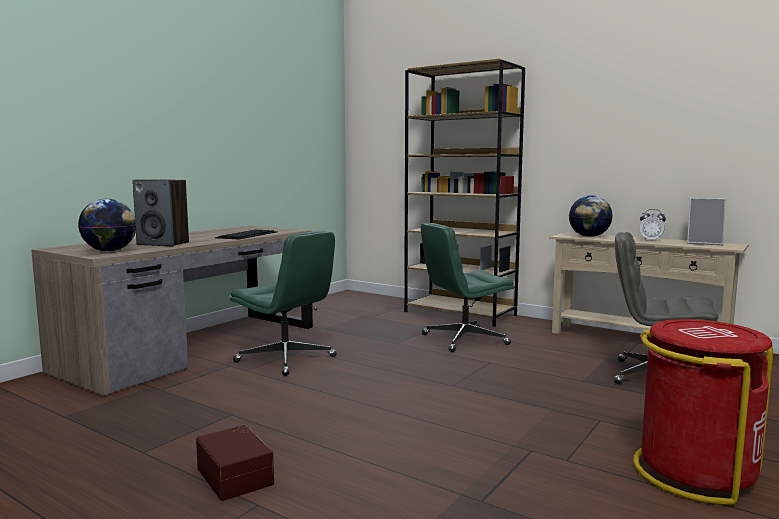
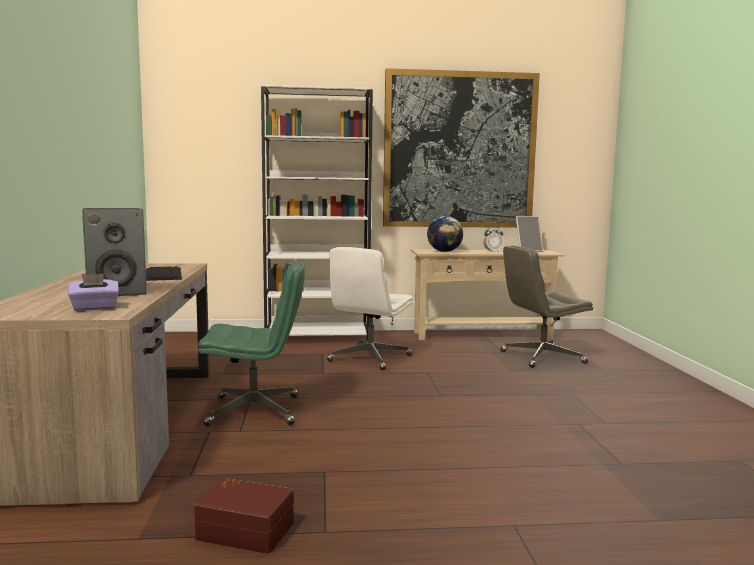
camera: 40 degrees left, 0 degrees up
(110, 251) = (94, 308): globe -> purple tissue box
(237, 475) = (449, 513): brown storage box -> brown storage box (246, 530)
(460, 313) = (318, 337): brown bookcase -> white bookcase
(463, 340) = (370, 358): green office chair -> white office chair
(627, 119) = (459, 150): none -> picture
(694, 472) = (667, 409): red trash can -> none

